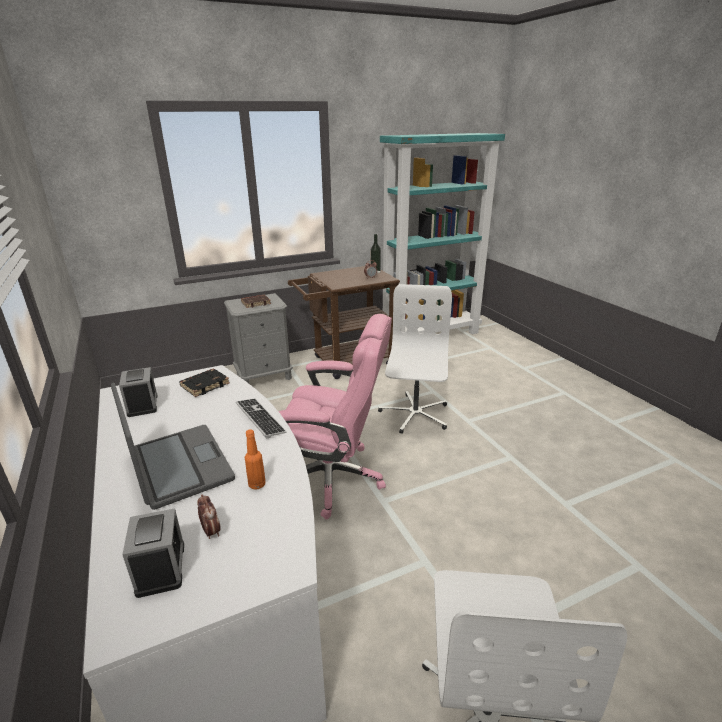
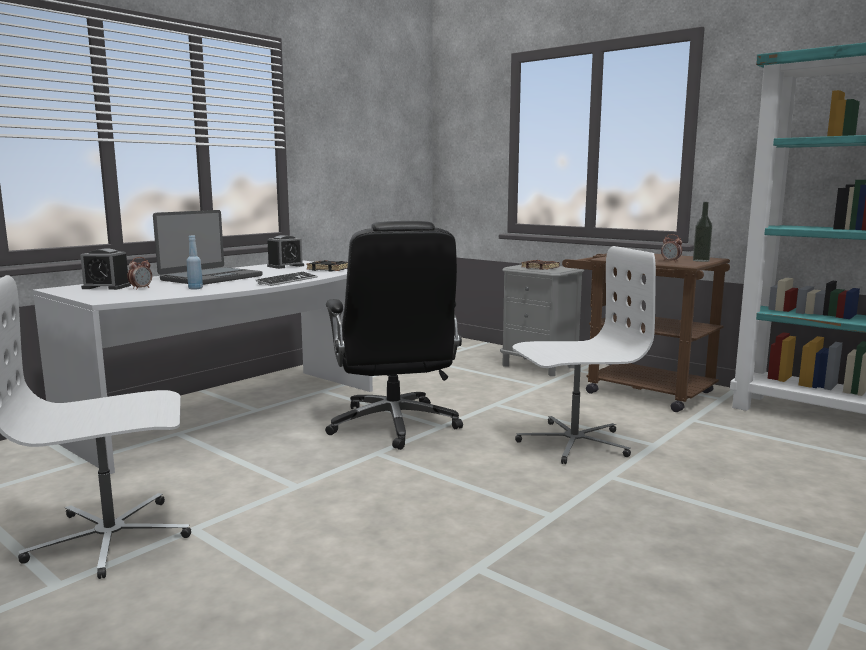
camera: 65 degrees right, 15 degrees down
(161, 568) = (106, 287): alarm clock -> alarm clock turned 45 degrees clockwise
(257, 484) = (195, 288): orange bottle -> blue bottle
(333, 477) = (394, 425): pink office chair -> black office chair

